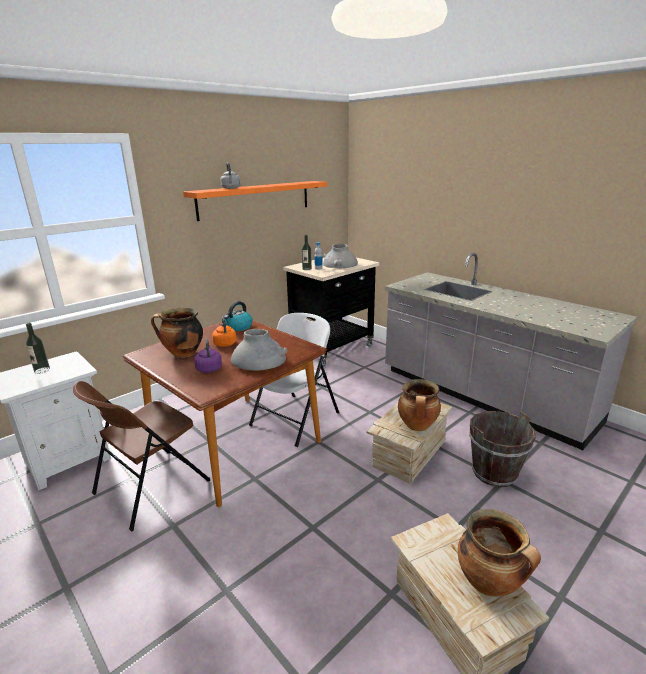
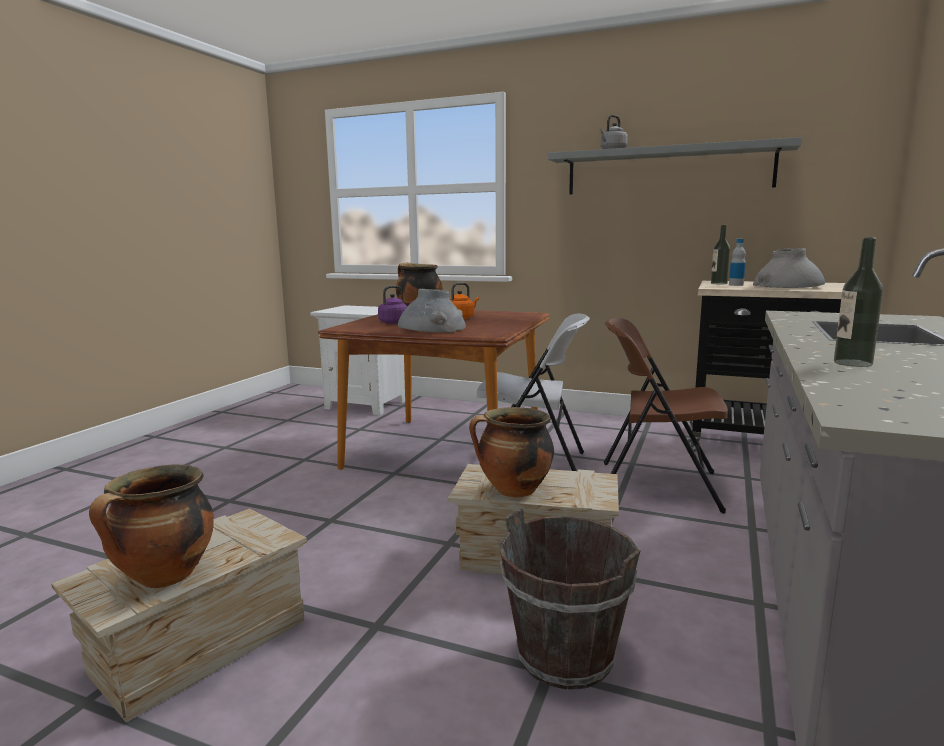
camera: 65 degrees right, 10 degrees down
(42, 370) = (363, 309): bottle -> bottle (852, 363)
(151, 486) = (351, 438): brown chair -> brown chair (658, 485)
(238, 327) = (512, 315): kettle -> none
(255, 199) = (667, 170): orange shelf -> grey shelf

